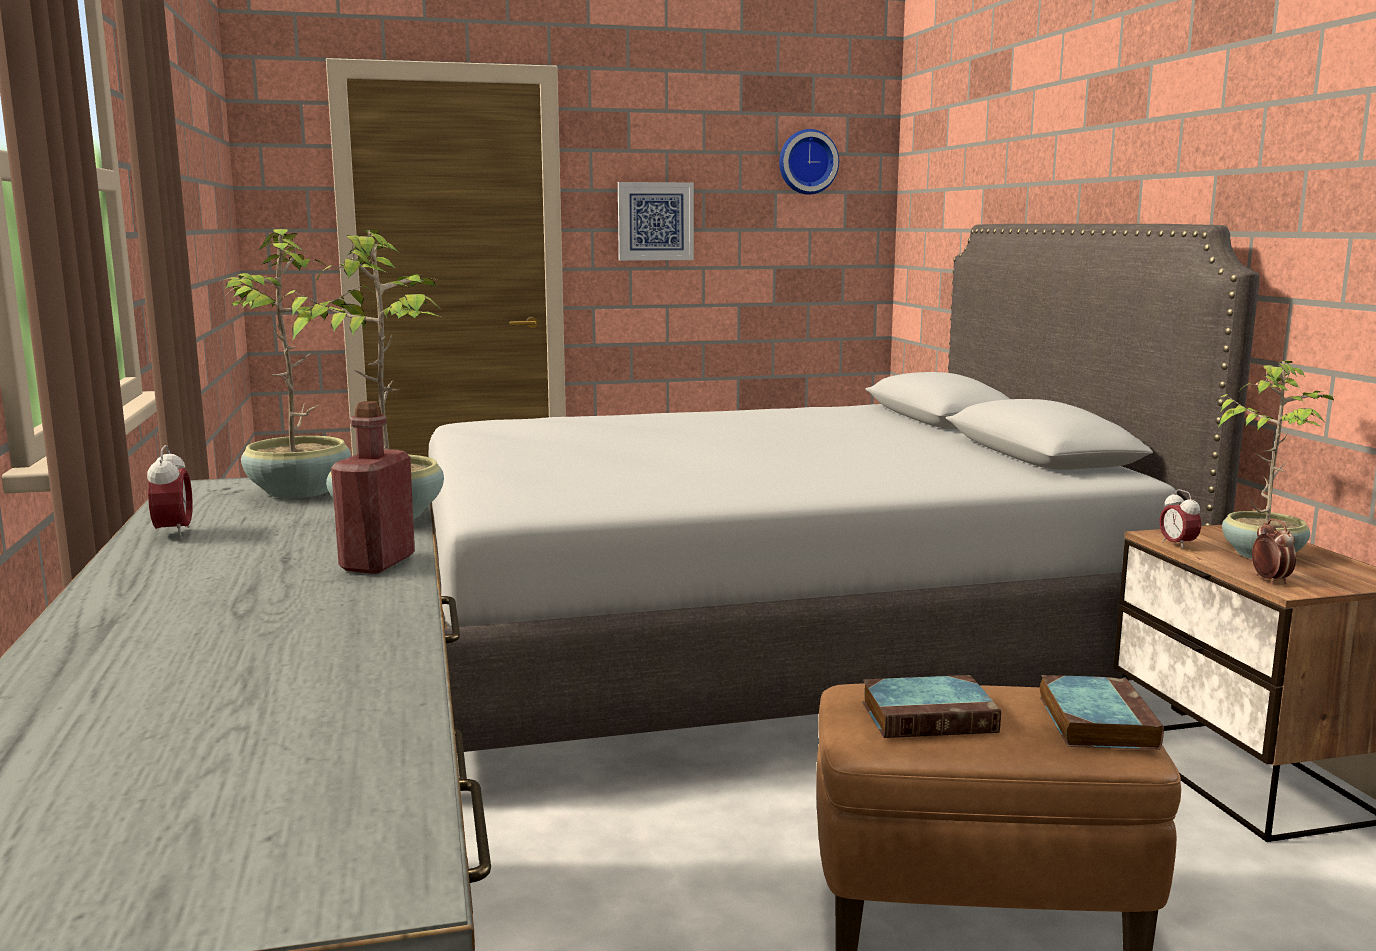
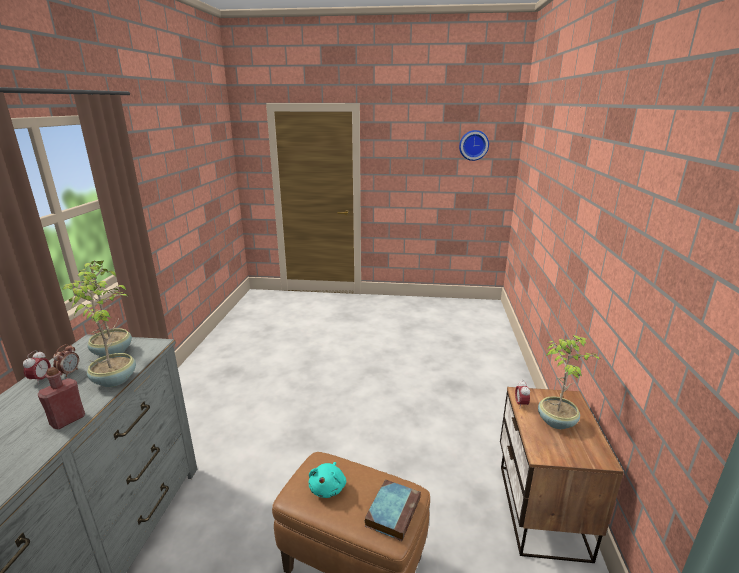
camera: 20 degrees right, 10 degrees up
(655, 221) = (401, 171): picture -> none
(760, 650) = (384, 380): grey bed -> none
(930, 716) = (328, 488): book -> turquoise plush toy
(1270, 580) = (538, 445): alarm clock -> alarm clock (69, 372)

